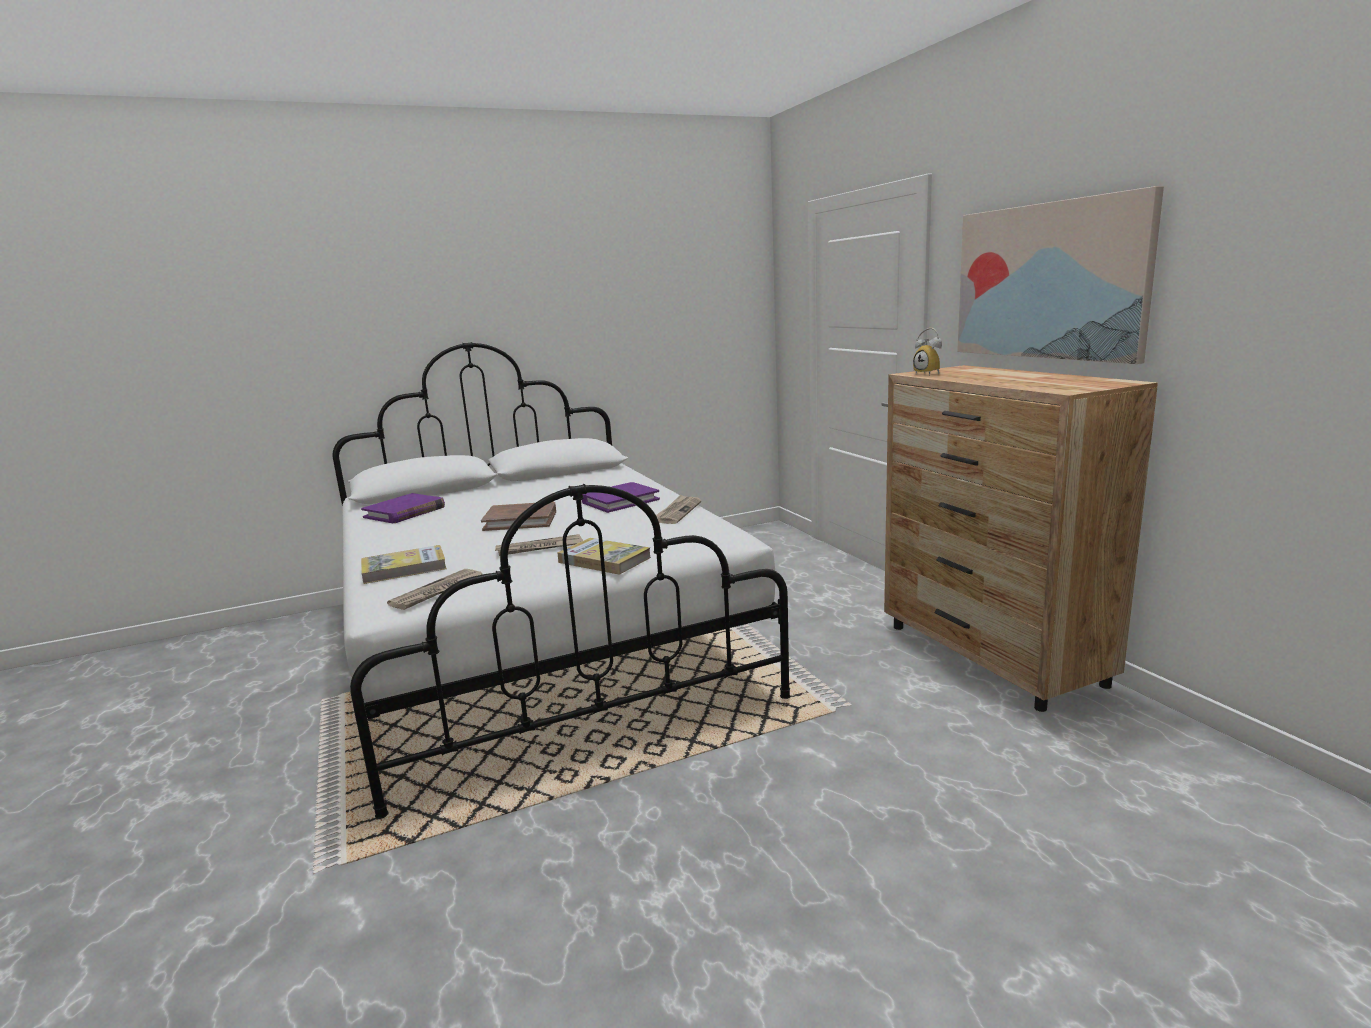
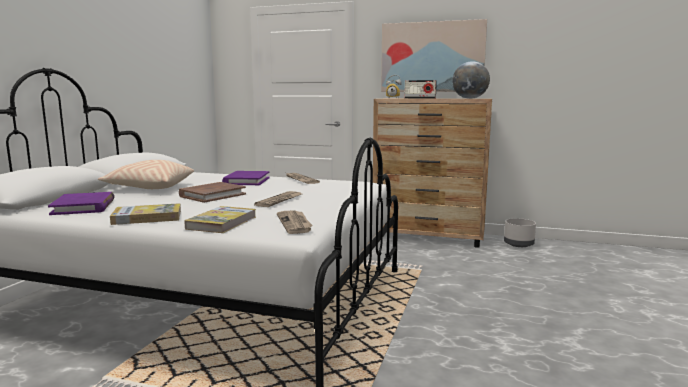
camera: 50 degrees left, 5 degrees down
(516, 493) = (150, 188): none -> beige pillow
(604, 560) = (338, 197): book -> book (147, 217)
(962, 379) = (420, 98): none -> radio
(1059, 385) = (470, 98): none -> globe
(1154, 741) = (519, 244): none -> grey planter

